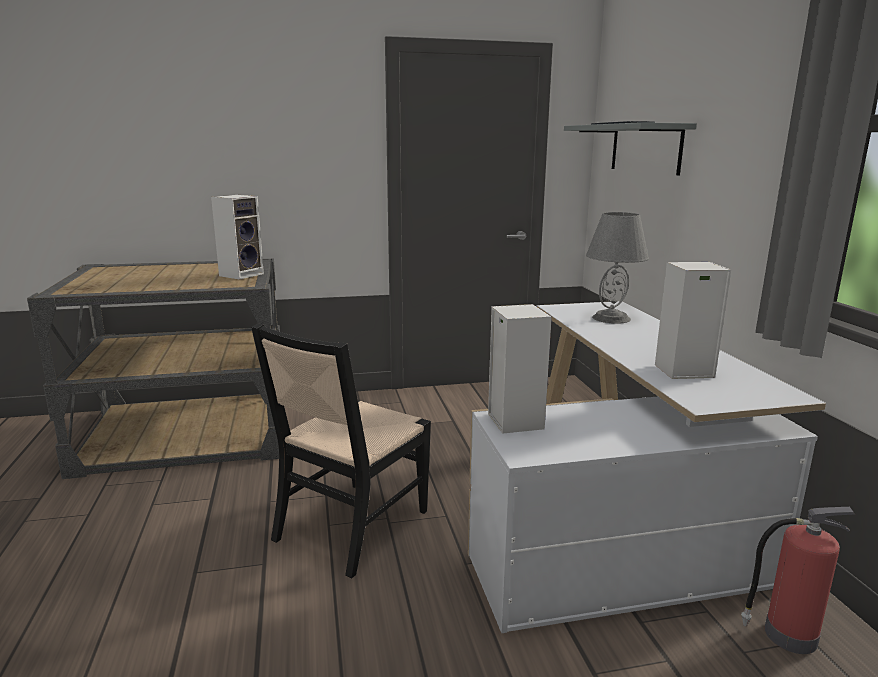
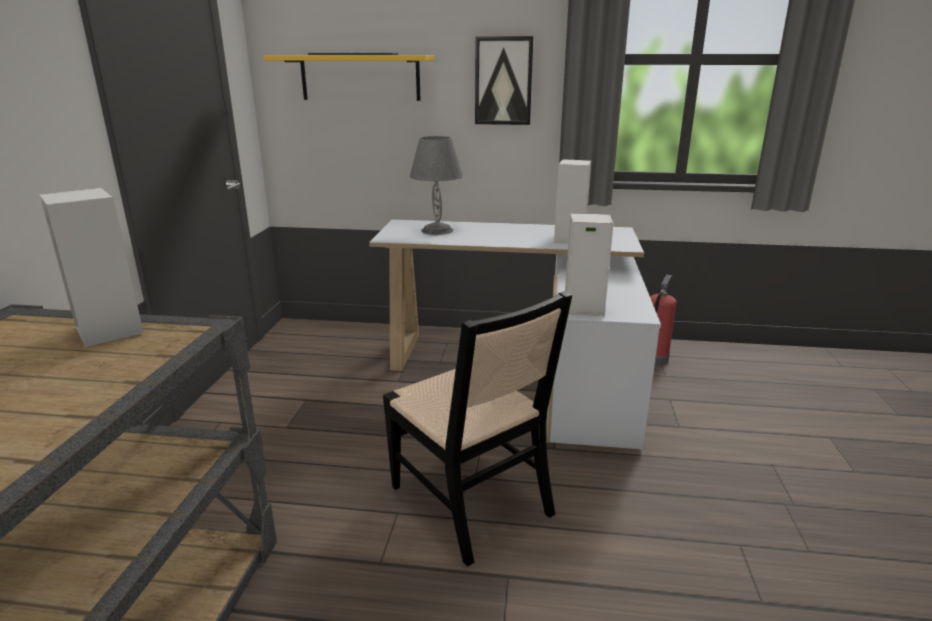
camera: 70 degrees left, 5 degrees up
(645, 148) = (360, 77): grey shelf -> yellow shelf
(748, 155) = (503, 81): none -> picture

